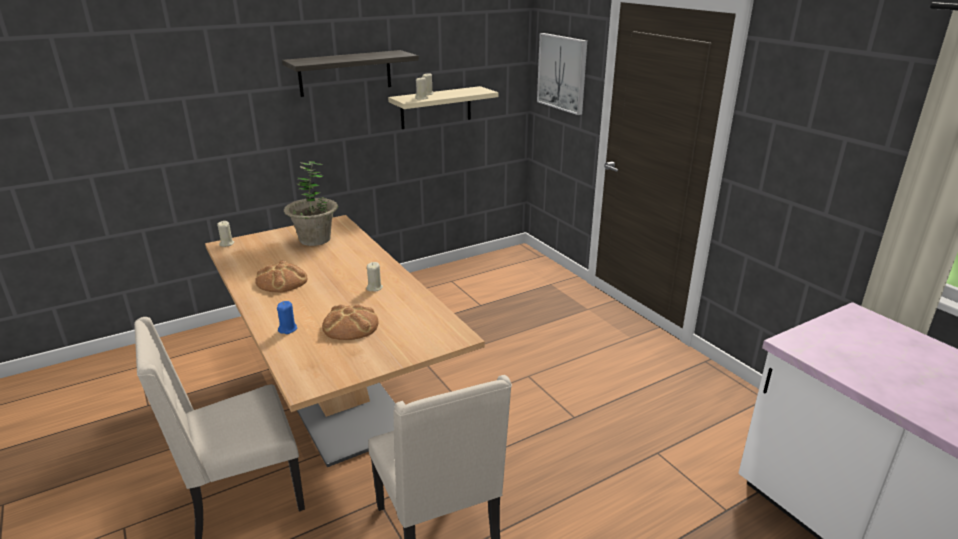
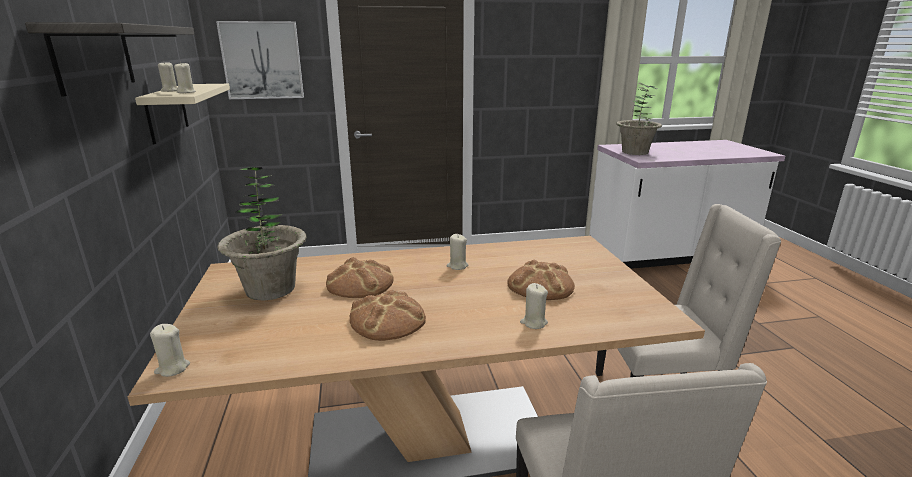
camera: 70 degrees left, 5 degrees down
(288, 329) = (533, 322): blue candle -> beige candle
(332, 261) = (360, 283): none -> bread
(837, 335) = (635, 152): none -> potted plant

